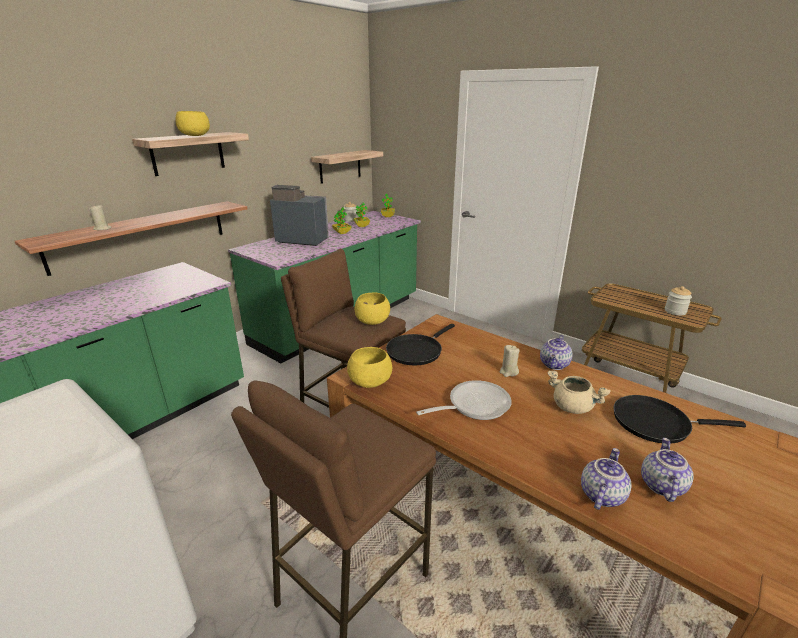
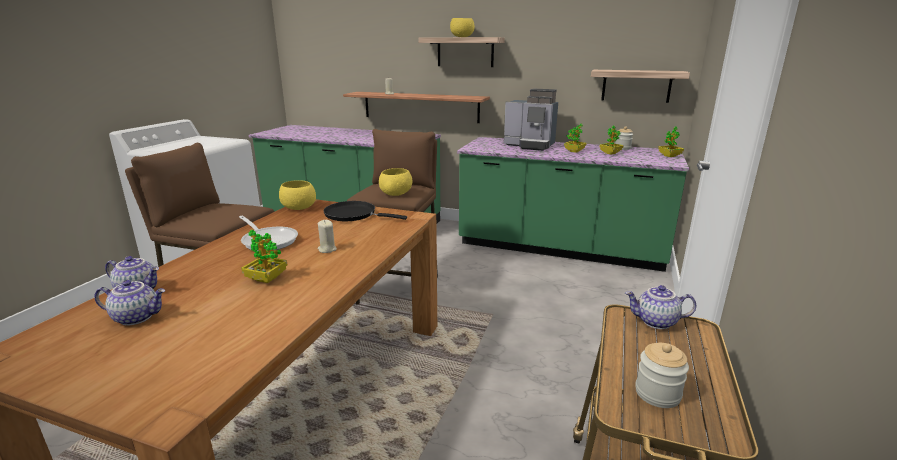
camera: 70 degrees right, 5 degrees down
(301, 240) = (530, 145): coffee machine -> coffee machine turned 120 degrees clockwise
(554, 365) = (349, 269): teapot -> teapot (656, 322)
(572, 407) = (266, 278): beige cooking pot -> potted plant
(656, 423) = (235, 321): black frying pan -> none

